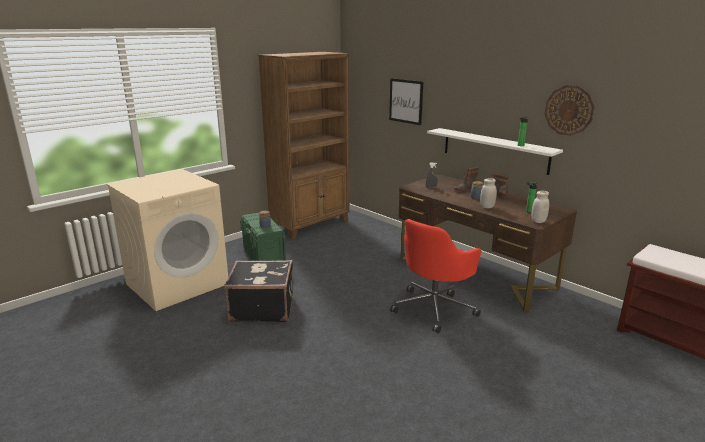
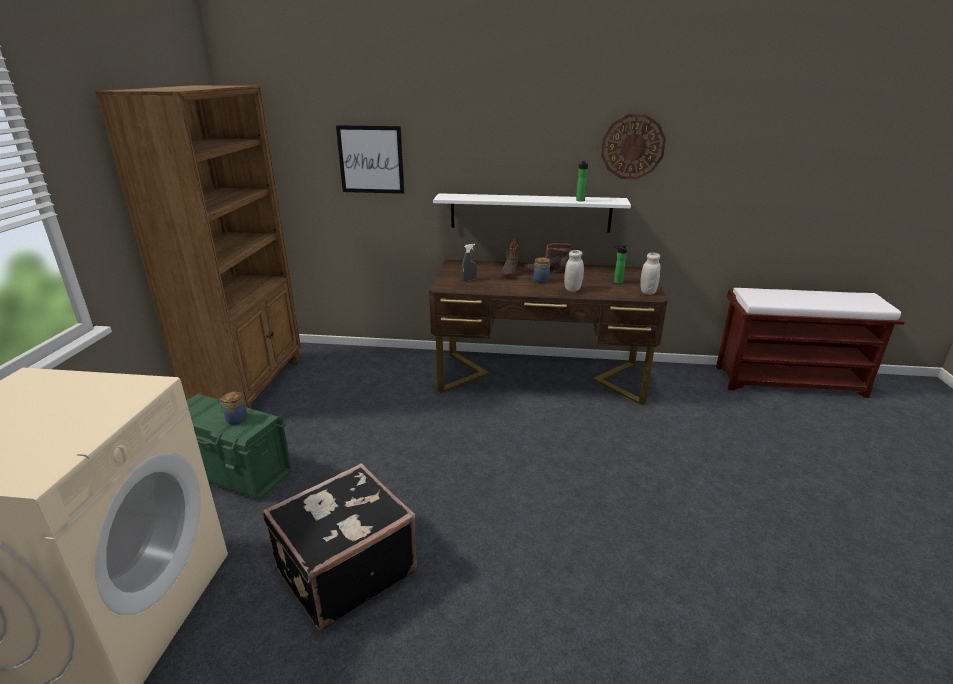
camera: 40 degrees left, 5 degrees up
(434, 308) = (561, 444): red office chair -> none

